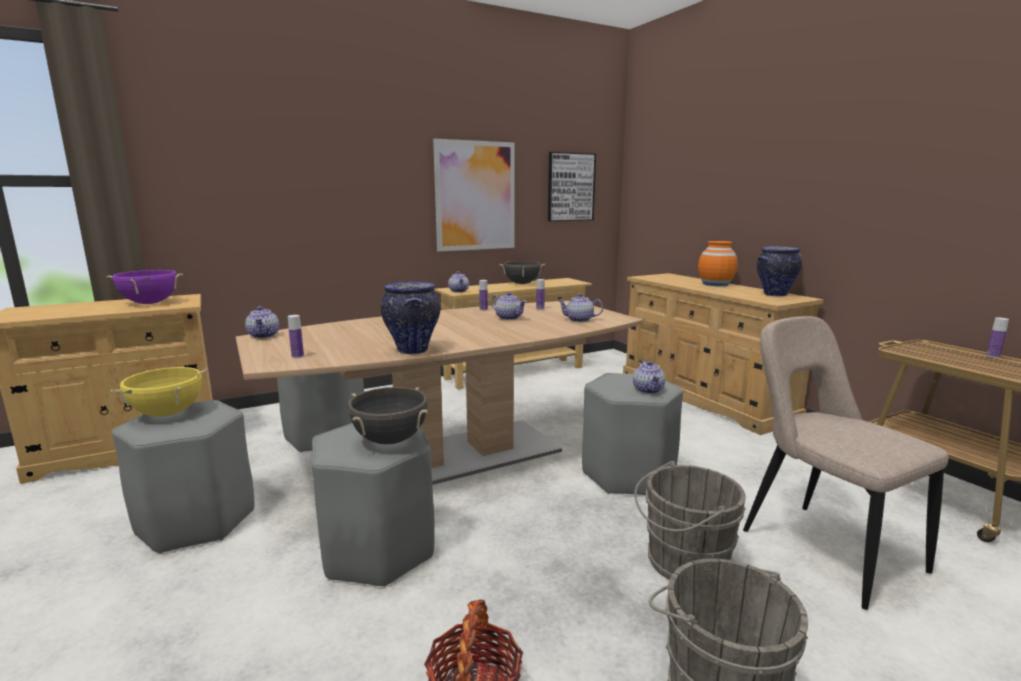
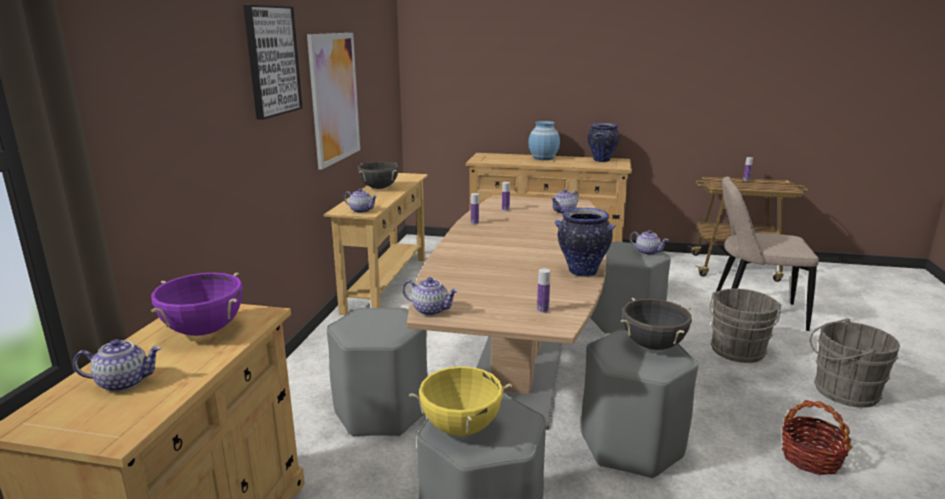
camera: 50 degrees left, 5 degrees up
(509, 318) = (521, 224): teapot -> teapot (124, 382)
(570, 187) = (379, 76): picture -> picture (272, 61)
(716, 284) = (543, 158): orange vase -> blue vase

